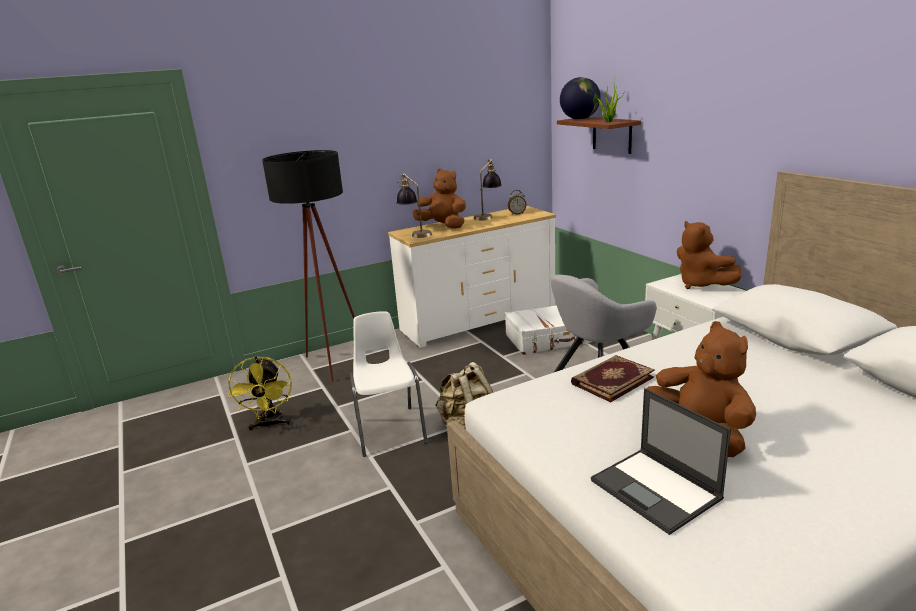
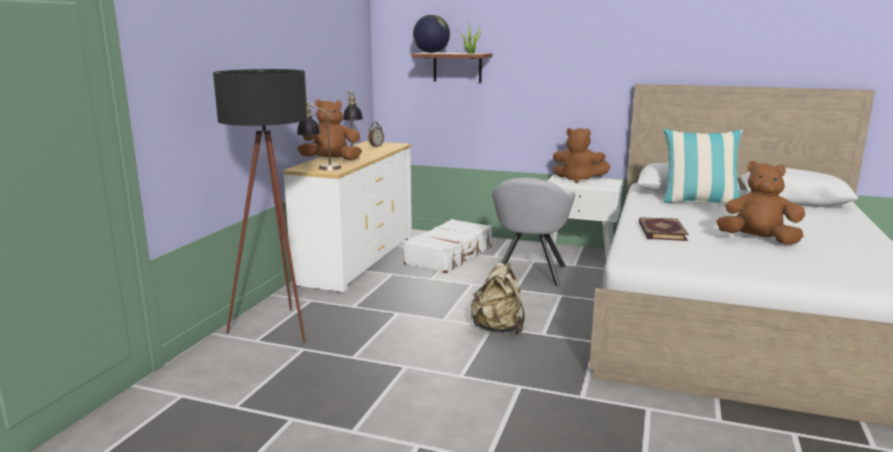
camera: 45 degrees left, 5 degrees down
(270, 425) = (309, 395): yellow fan -> none
(389, 430) = (440, 354): white chair -> none
(656, 490) = (801, 266): laptop -> none
(770, 354) = (699, 202): none -> pillow

